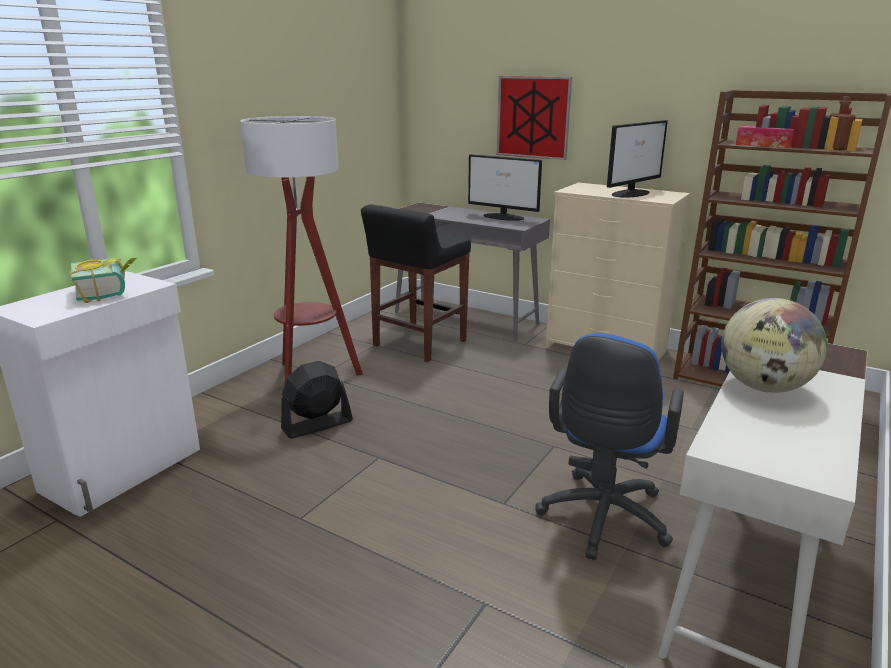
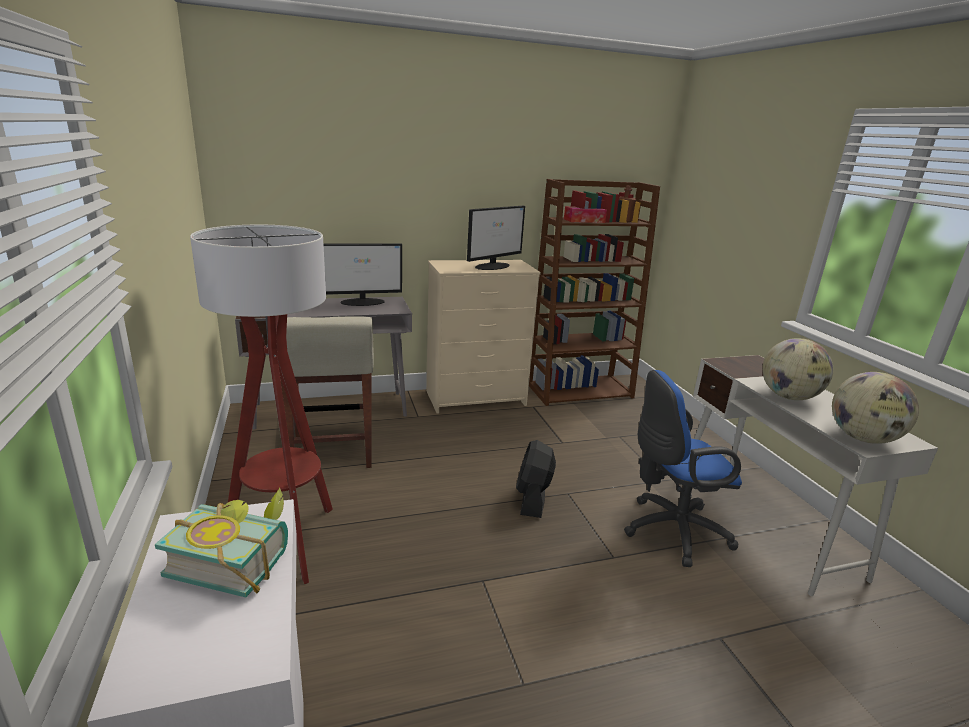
camera: 50 degrees left, 0 degrees up
(317, 425) = (379, 586): black fan -> black fan (532, 498)
(418, 344) = (332, 453): black stool -> beige stool
(533, 117) = (376, 202): picture -> none
(602, 520) = (670, 531): blue office chair -> blue office chair turned 105 degrees clockwise
(631, 193) = (493, 266): monitor -> monitor turned 45 degrees clockwise
(743, 445) = (862, 438): none -> globe

